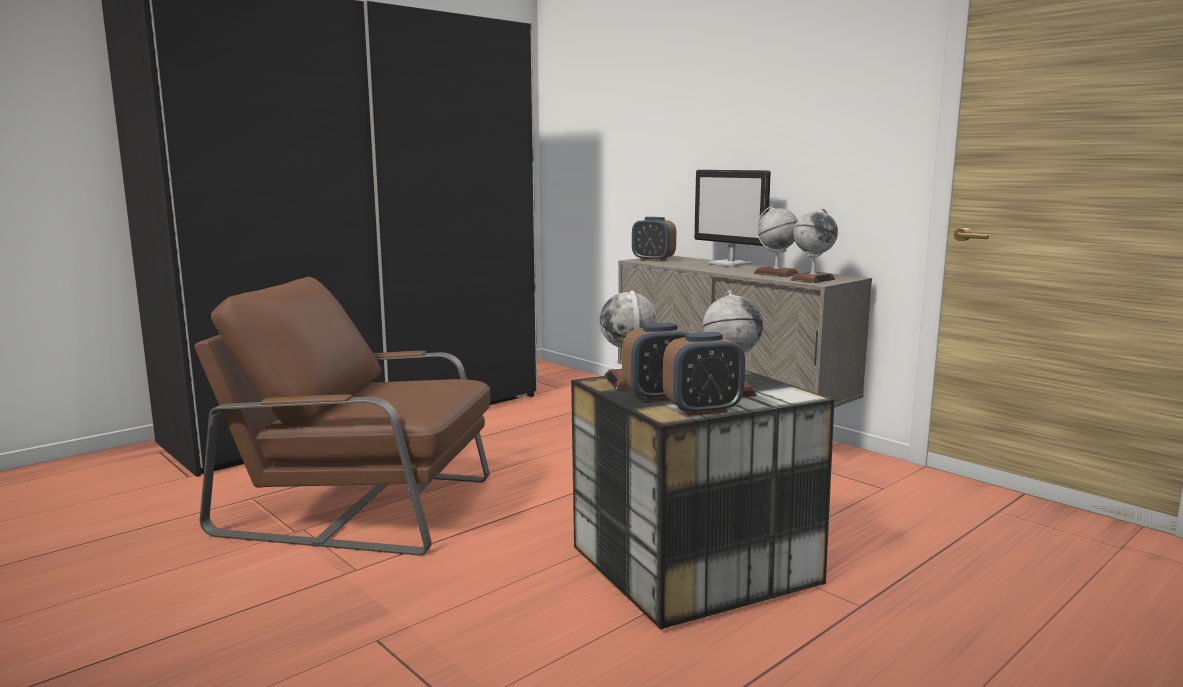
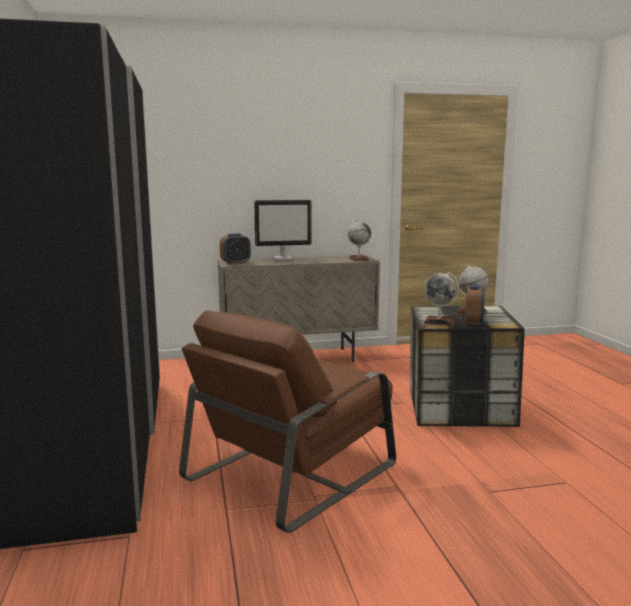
camera: 60 degrees left, 0 degrees up
(702, 410) = (504, 320): alarm clock -> none
(776, 273) = (330, 259): globe -> none

